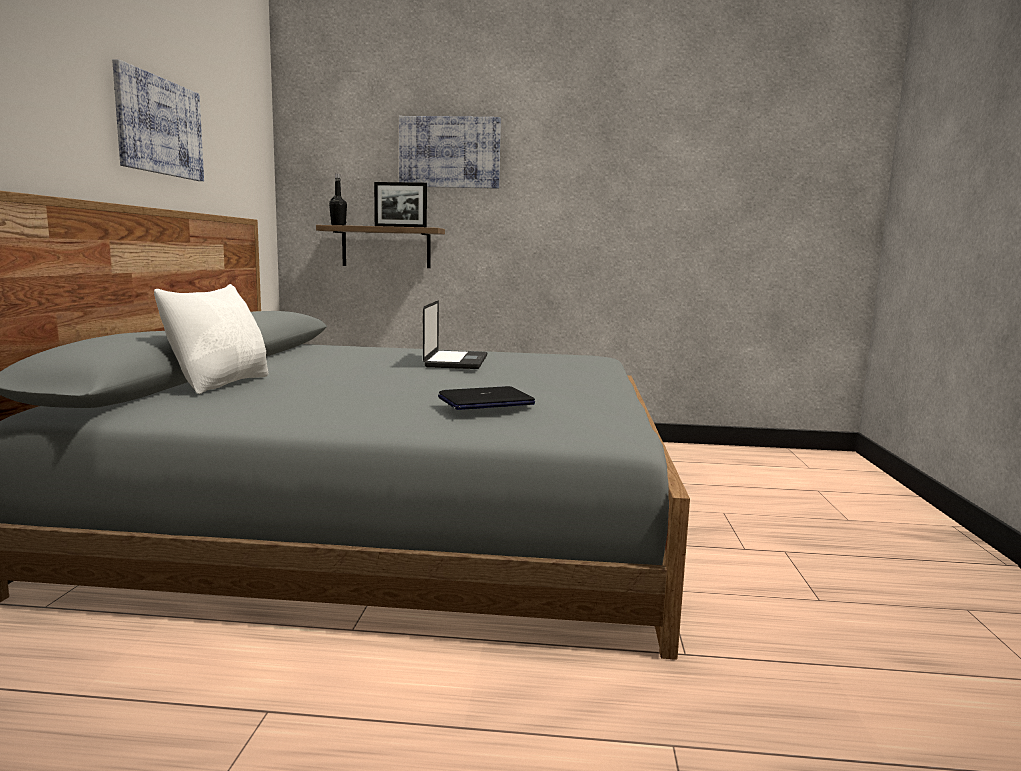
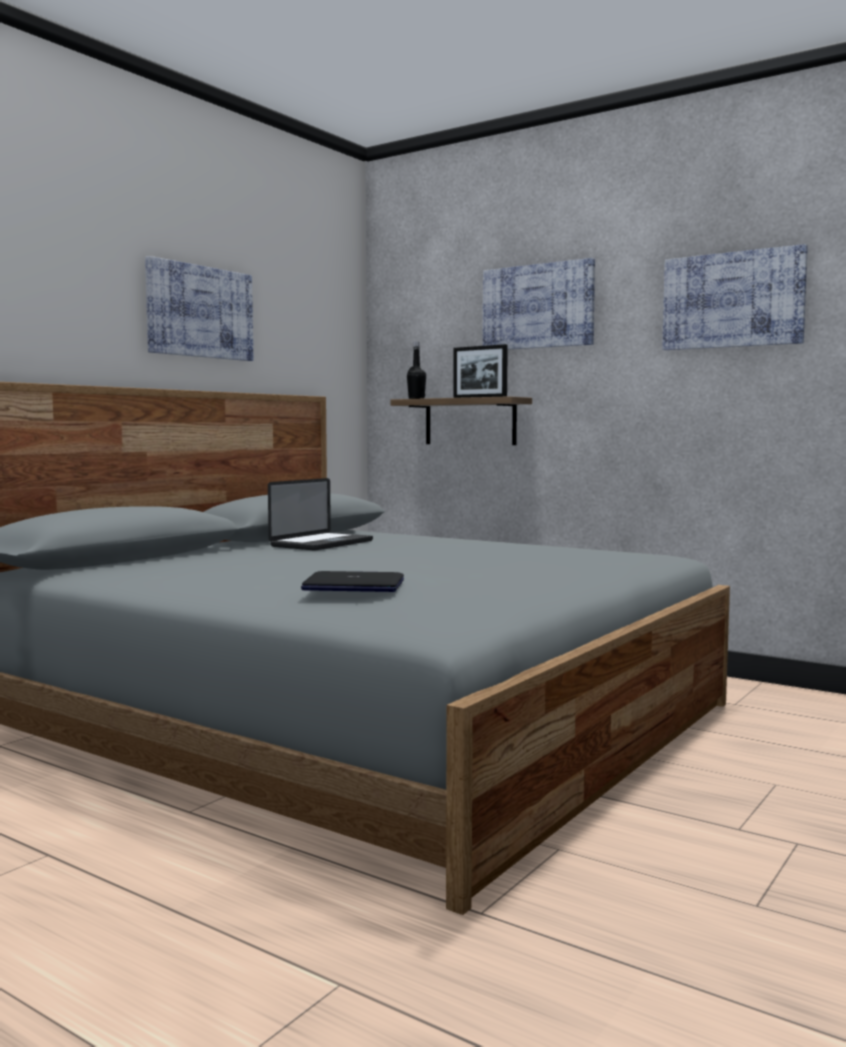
camera: 30 degrees right, 5 degrees down
(220, 384) = (183, 559): white pillow -> none
(456, 361) = (461, 552): laptop -> laptop (322, 543)
(610, 163) = (732, 300): none -> picture

